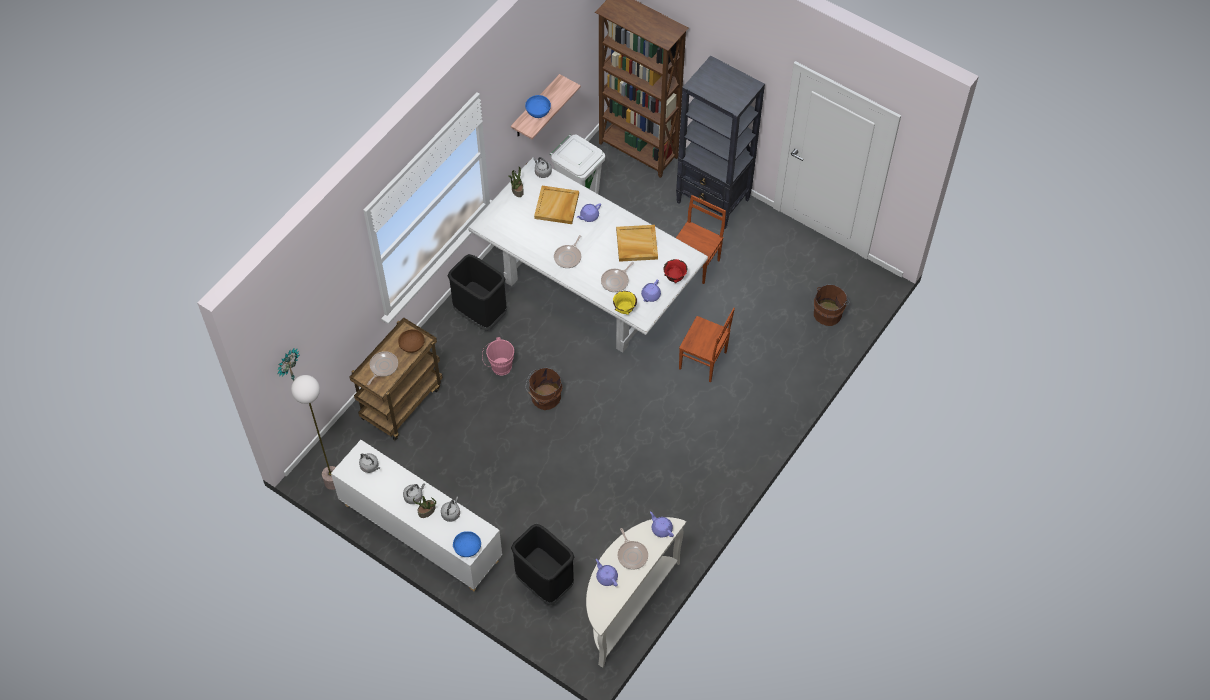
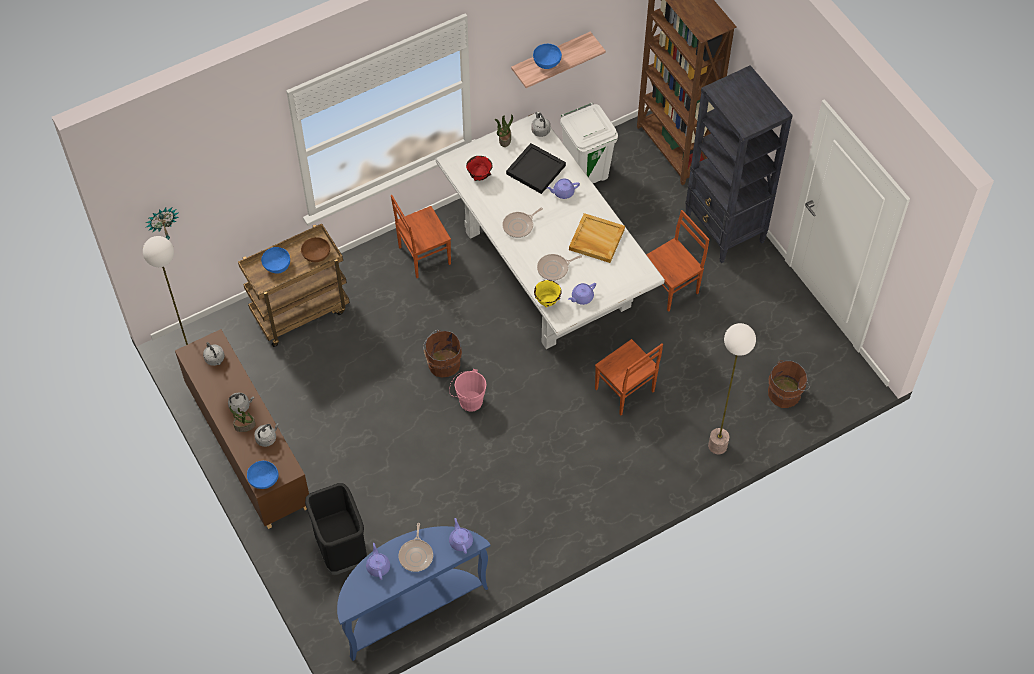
camera: 25 degrees right, 0 degrees up
(383, 367) = (276, 265): frying pan -> blue bowl
(420, 532) = (248, 448): white cabinet -> brown cabinet
(480, 315) = (423, 255): black trash can -> brown chair
(499, 367) = (414, 314): pink bucket -> pink bucket (468, 401)
(557, 206) = (536, 170): beige tray -> black tray
(626, 604) = (411, 607): white console table -> blue console table
(674, 278) = (617, 289): red bowl -> red bowl (479, 176)
(798, 375) = (718, 446): none -> floor lamp

